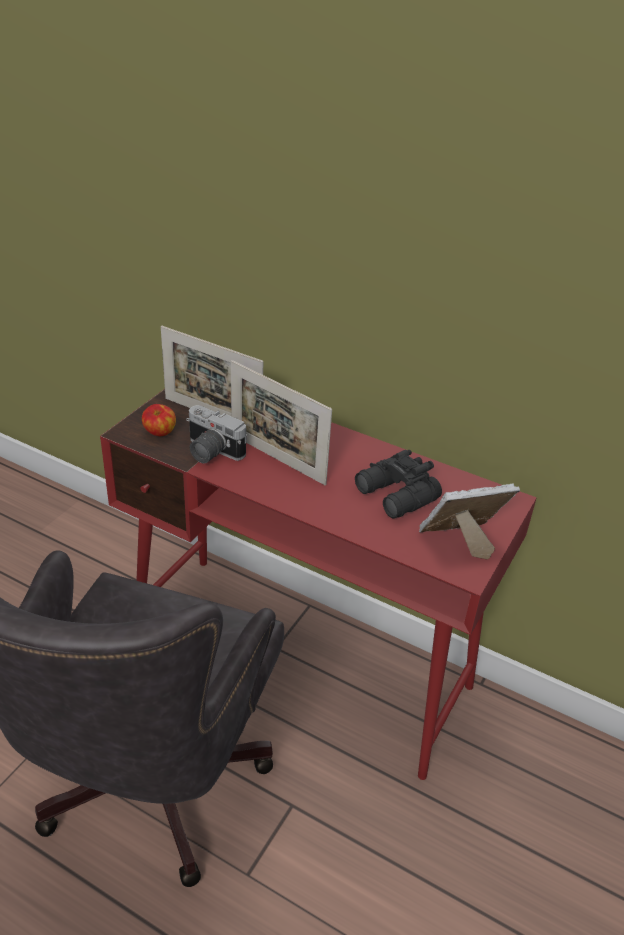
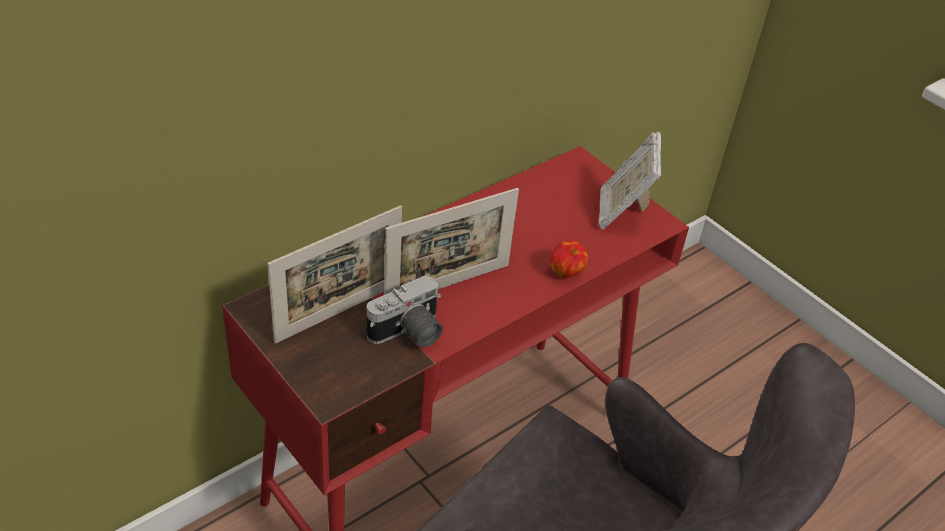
camera: 70 degrees left, 5 degrees up
(159, 433) = (348, 367): apple -> apple (566, 272)
(396, 496) = (545, 225): black binoculars -> none

